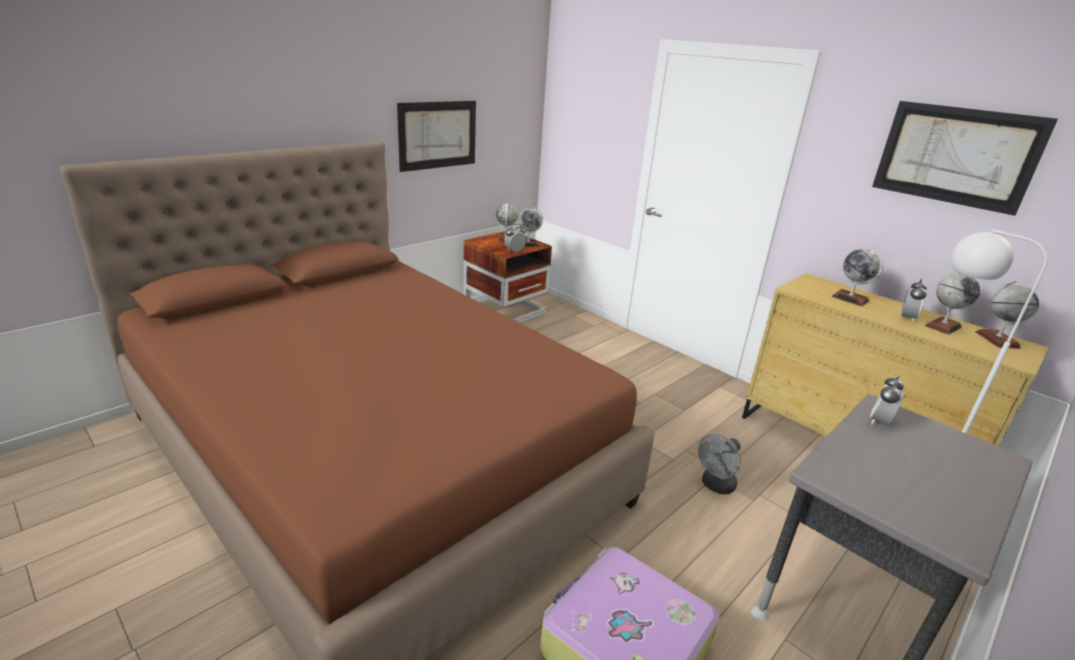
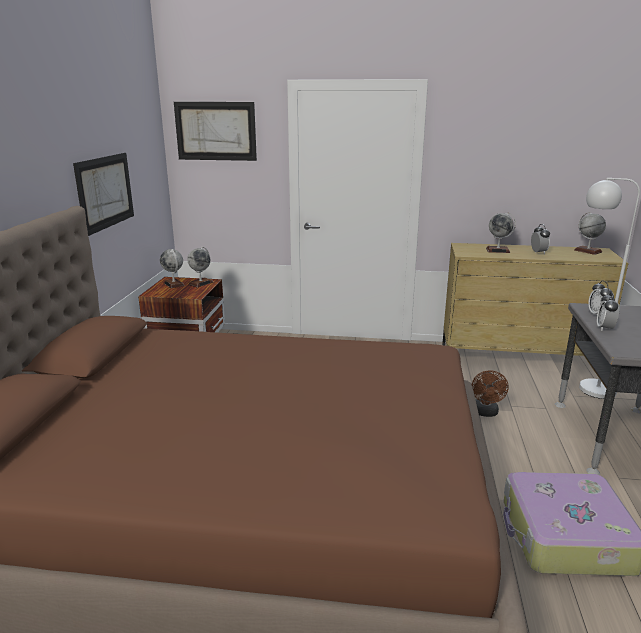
camera: 35 degrees left, 5 degrees down
(514, 251) = (199, 292): alarm clock -> alarm clock (605, 328)
(715, 486) = (485, 413): grey fan -> brown fan
(943, 326) = (558, 252): globe -> none
(956, 156) = (532, 140): picture -> picture (215, 131)

